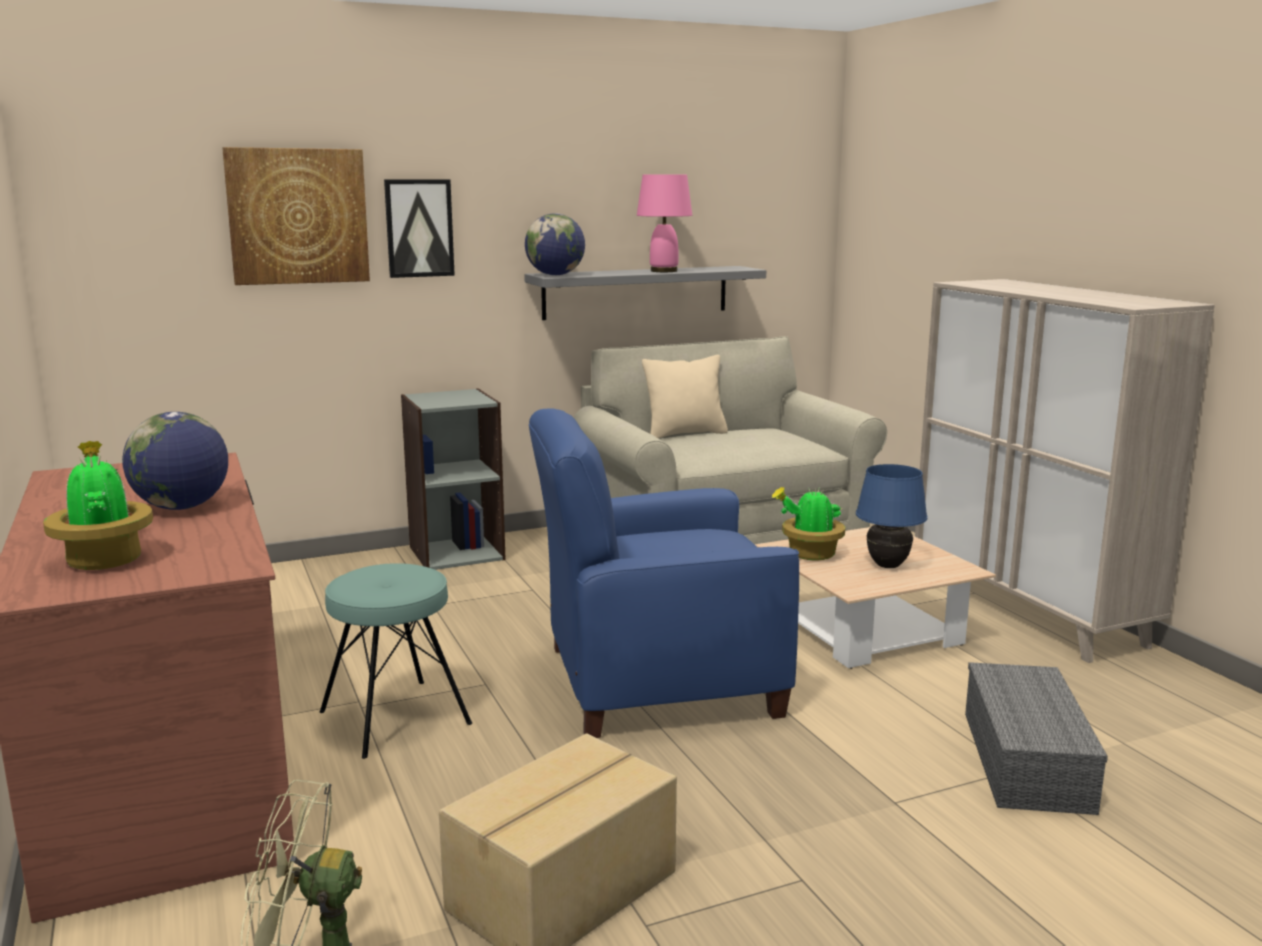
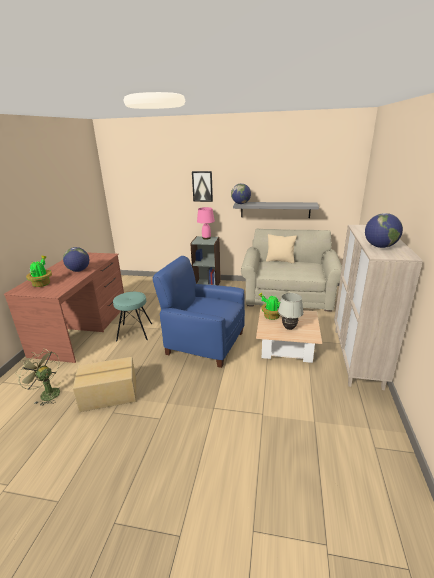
camera: 35 degrees right, 10 degrees up
(298, 216) = (168, 182): picture -> none
(664, 271) = (280, 204): pink table lamp -> pink table lamp (206, 238)
(888, 566) = (289, 328): blue table lamp -> white table lamp
(1029, 762) = (271, 413): grey storage box -> none
(1097, 298) = (380, 246): none -> globe

